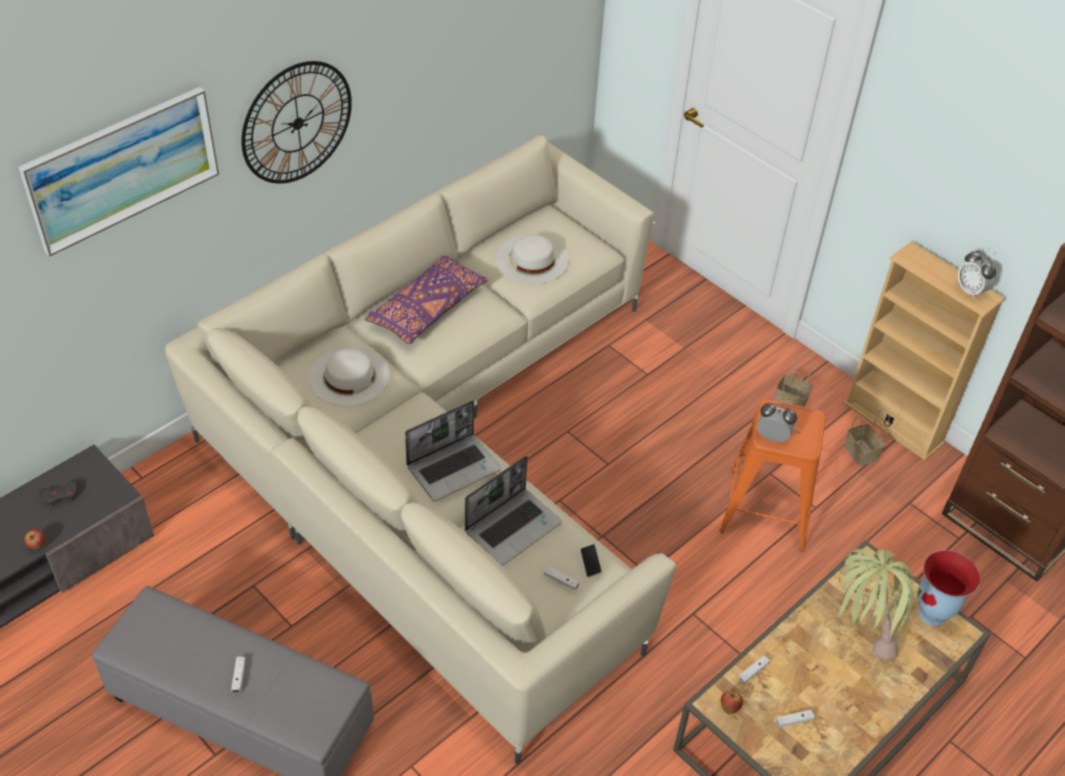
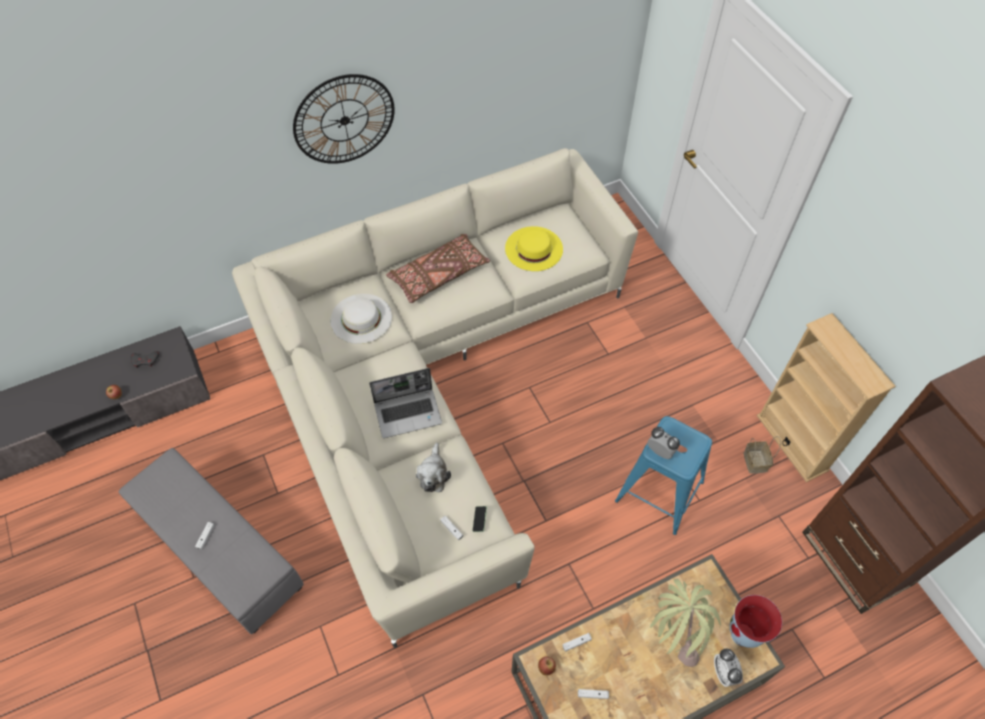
camera: 20 degrees right, 10 degrees up
(122, 168) = (185, 142): picture -> none
(427, 309) = (438, 274): purple pillow -> brown pillow
(513, 526) = (433, 473): laptop -> plush toy
(532, 259) = (534, 248): white hat -> yellow hat
(767, 509) = (660, 491): orange stool -> blue stool
(791, 402) = (714, 404): basket -> none
(971, 290) = (866, 372): alarm clock -> alarm clock (724, 672)

